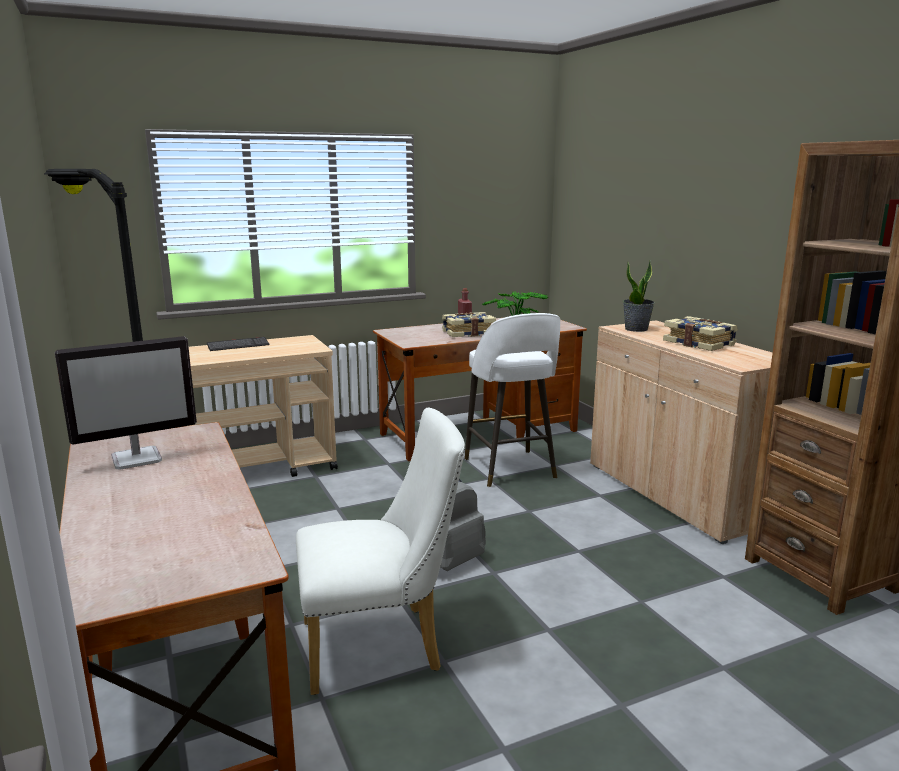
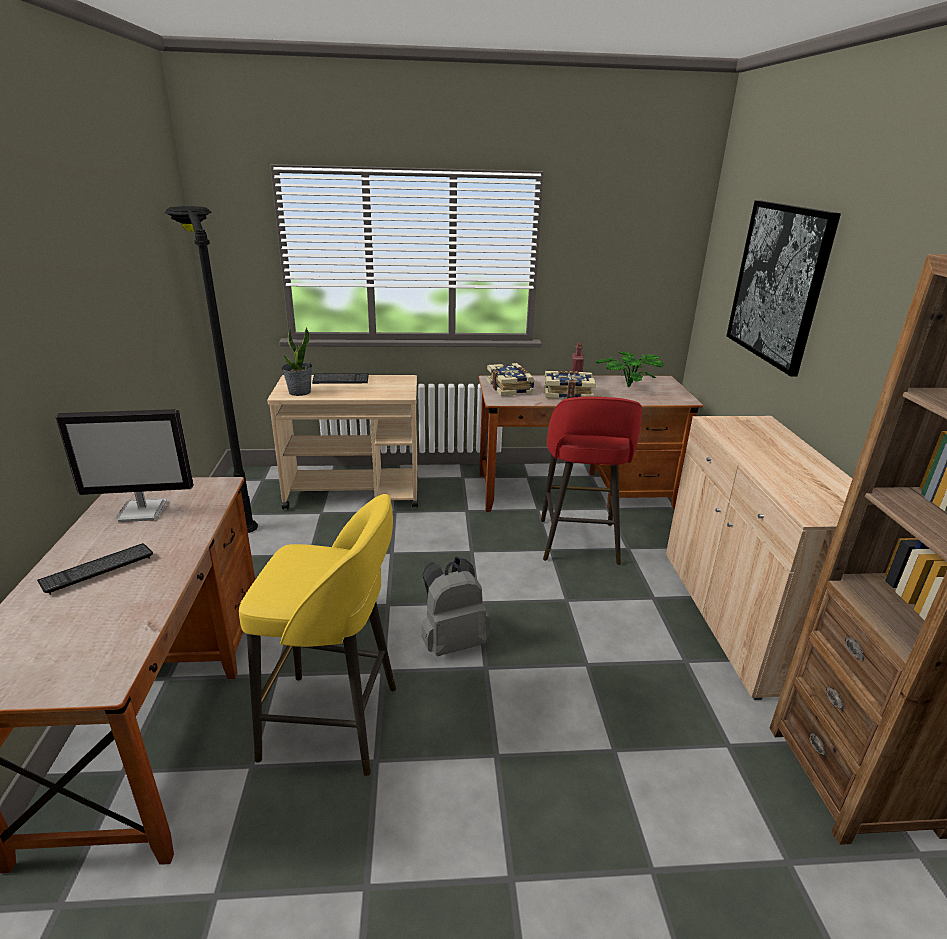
camera: 20 degrees right, 10 degrees up
(141, 503) = (97, 569): none -> keyboard
(382, 645) = (335, 723): white chair -> yellow stool
(510, 469) = (578, 543): white stool -> red stool
(636, 329) = (733, 427): potted plant -> potted plant (299, 392)
(638, 212) = (778, 284): none -> picture
(699, 343) = (791, 465): book -> book (510, 388)

